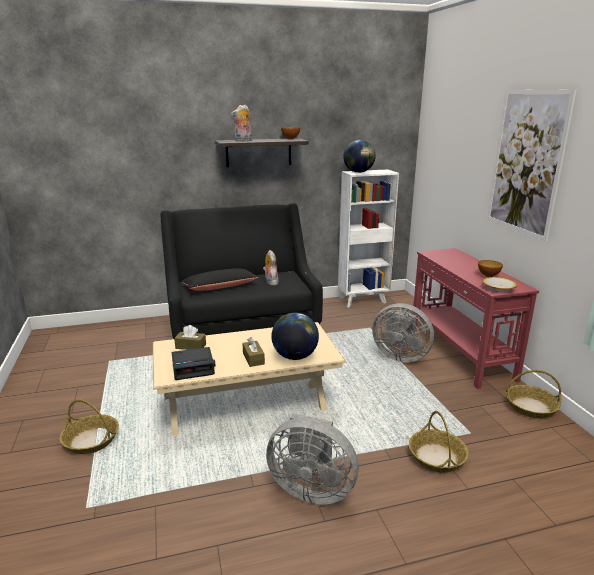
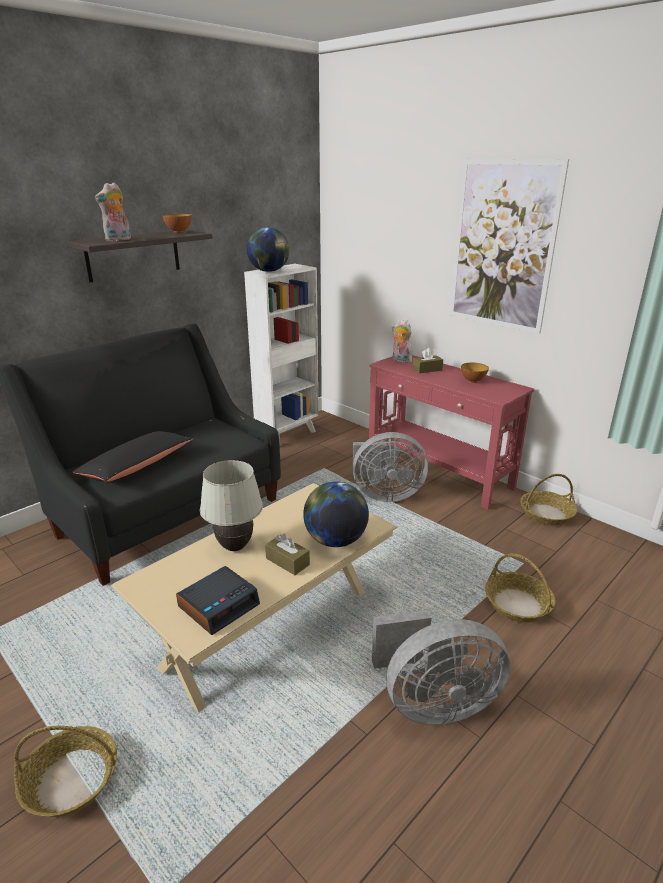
camera: 30 degrees left, 5 degrees up
(190, 346) = (181, 572): brown tissue box -> brown tissue box (427, 369)
(232, 342) = (235, 546): none -> white table lamp
(270, 282) = (202, 441): plush toy -> plush toy (400, 360)
(498, 289) = (499, 395): bowl -> none

